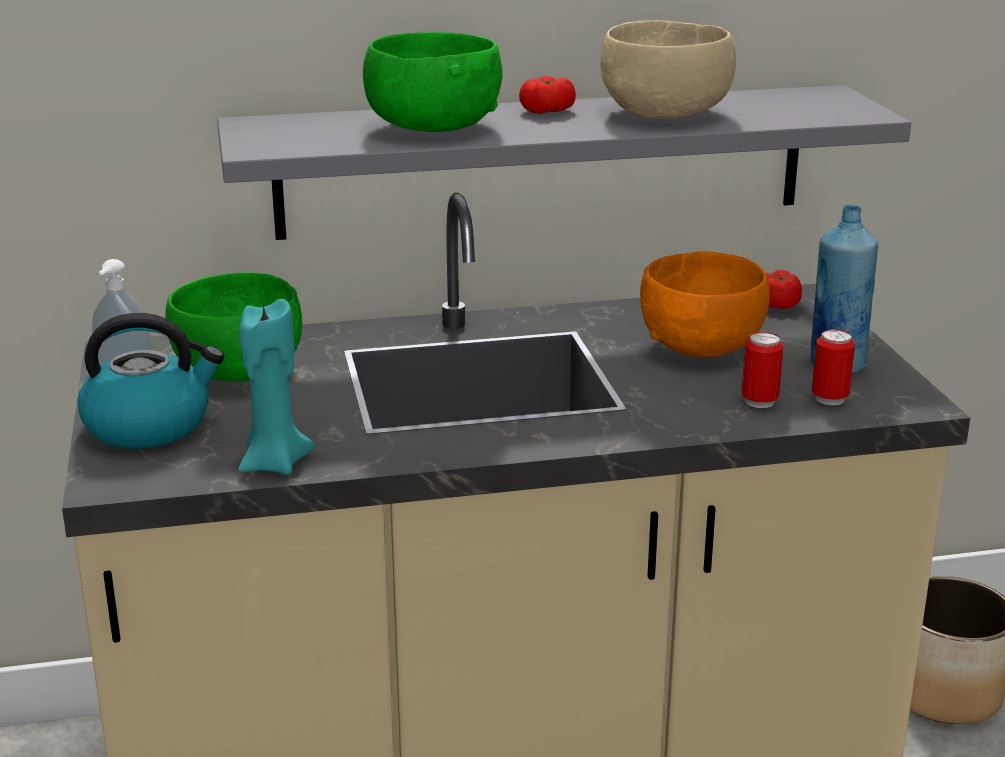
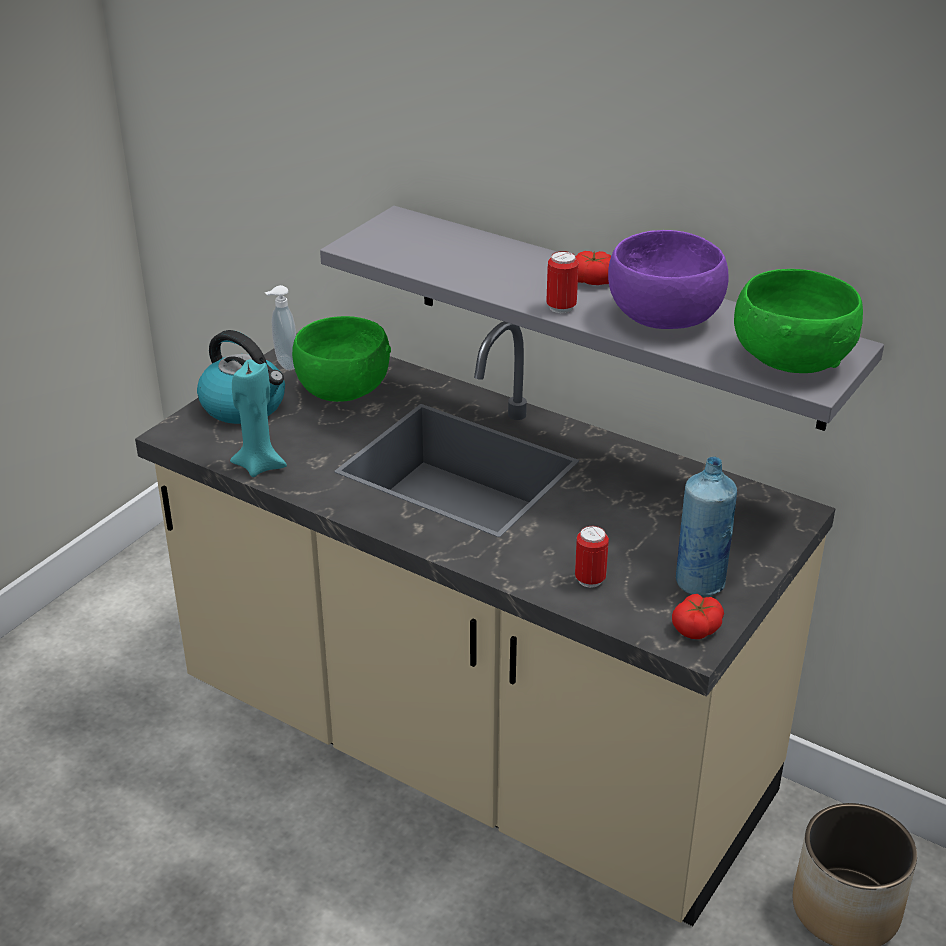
camera: 45 degrees right, 10 degrees up
(432, 128) = (487, 267): green bowl -> green bowl (790, 359)
(666, 114) = (665, 318): beige bowl -> purple bowl
(702, 345) = (639, 515): orange bowl -> none
(778, 303) = (765, 509): tomato -> tomato (697, 628)
(829, 399) = (640, 605): can -> can (561, 307)

